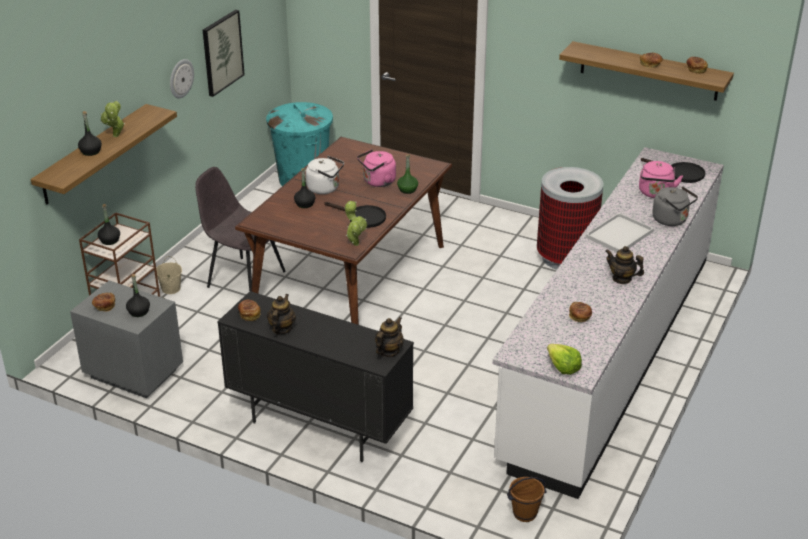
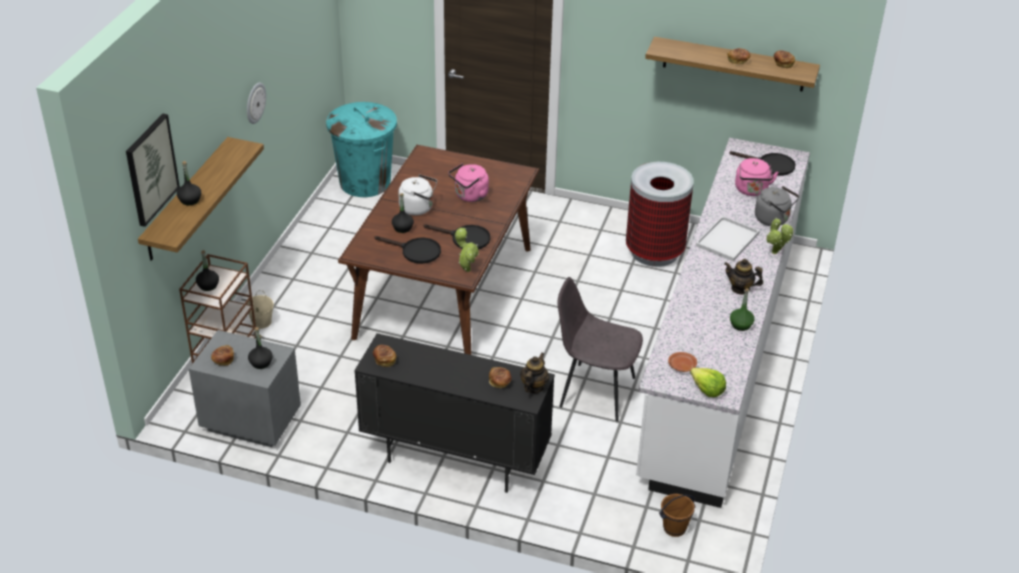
camera: 10 degrees left, 5 degrees up
(116, 137) = (210, 180): potted plant -> potted plant (775, 253)
(222, 52) = (287, 66): picture -> picture (151, 169)
(244, 278) = (335, 304): grey chair -> grey chair (595, 391)
(281, 329) = (421, 372): teapot -> none
(311, 225) = (416, 252): none -> black frying pan
(407, 190) = (502, 203): green bottle -> green bottle (740, 325)
(542, 343) = (681, 366): none -> brown plate
(580, 317) = (710, 334): bread -> bread (500, 382)

